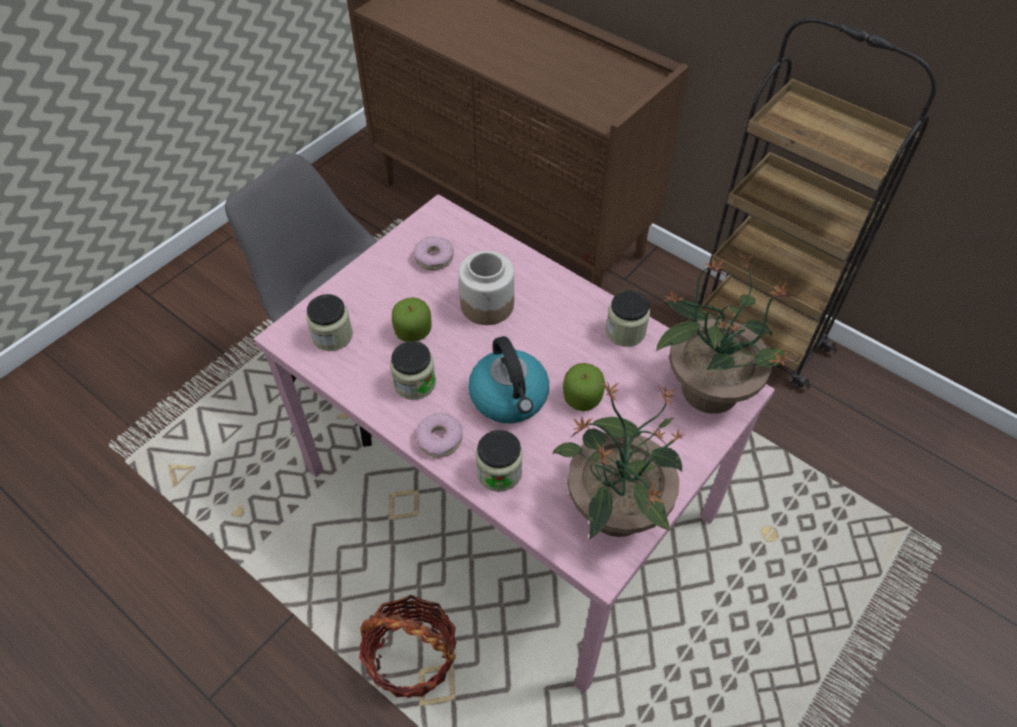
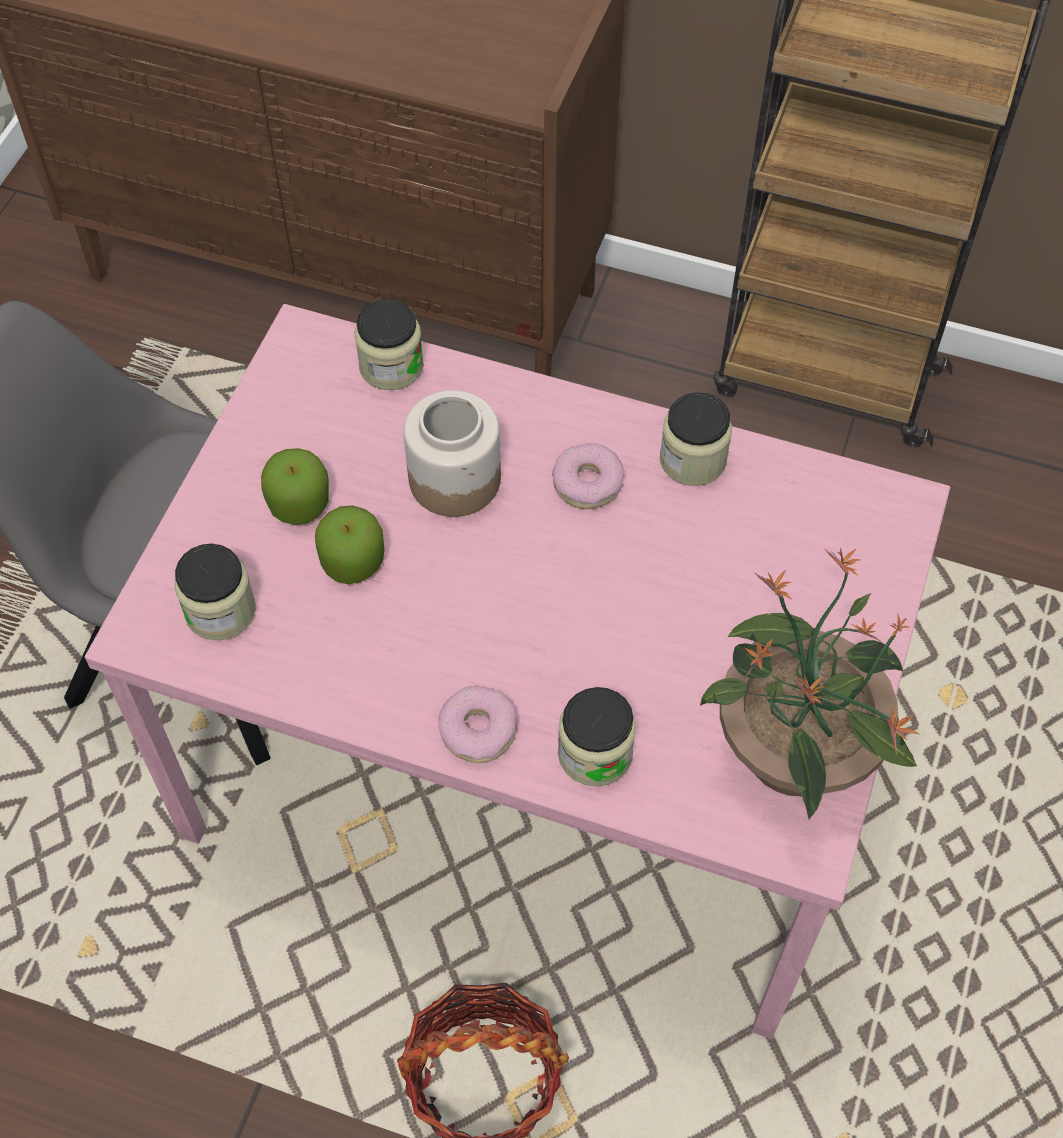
camera: 20 degrees left, 5 degrees up
(415, 383) = (396, 649): jar -> jar (391, 366)
(434, 257) = (329, 421): donut -> donut (587, 482)
(510, 398) = (559, 626): kettle -> none
(582, 397) = (672, 590): apple -> apple (299, 503)
(708, 388) = (854, 515): potted plant -> none

